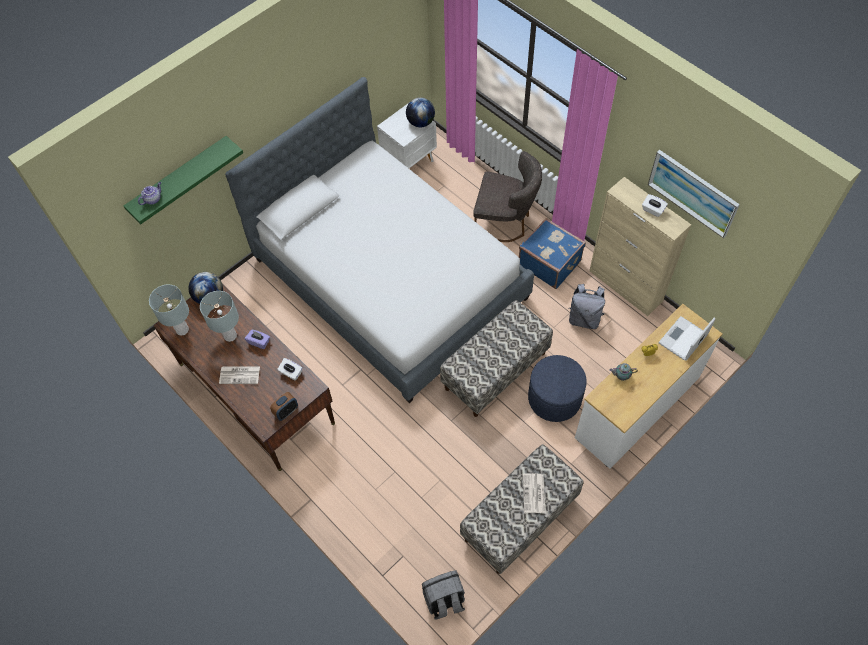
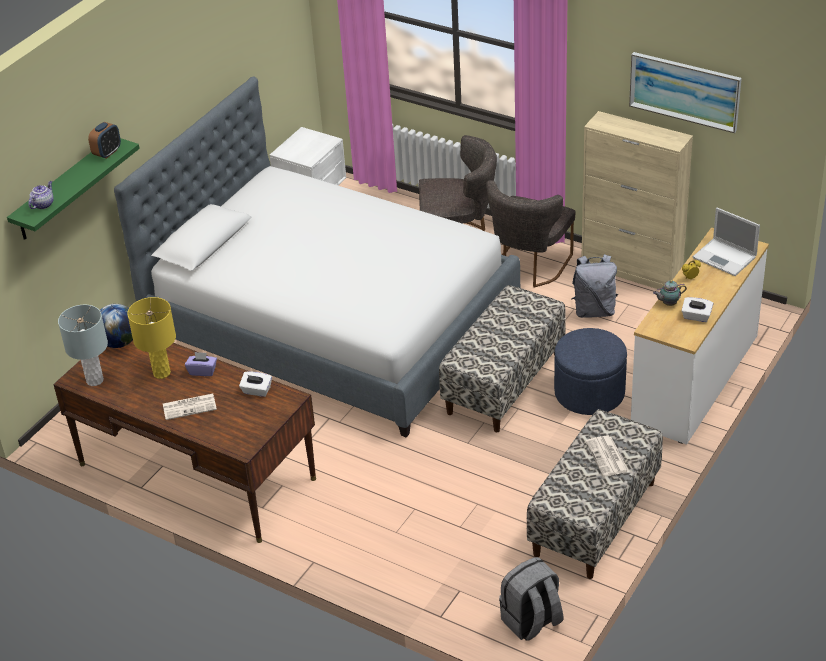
camera: 15 degrees left, 20 degrees down
(230, 336) = (162, 373): grey table lamp -> yellow table lamp
(286, 411) = (265, 428): alarm clock -> alarm clock (107, 153)
(420, 122) = (323, 141): globe -> none
(549, 262) = (529, 267): blue suitcase -> grey chair
(652, 210) = (644, 132): white tissue box -> white tissue box (696, 316)
(682, 339) = (725, 257): laptop -> laptop turned 75 degrees counterclockwise

